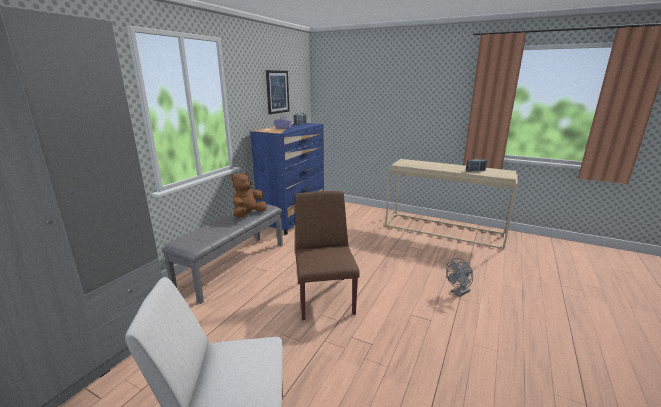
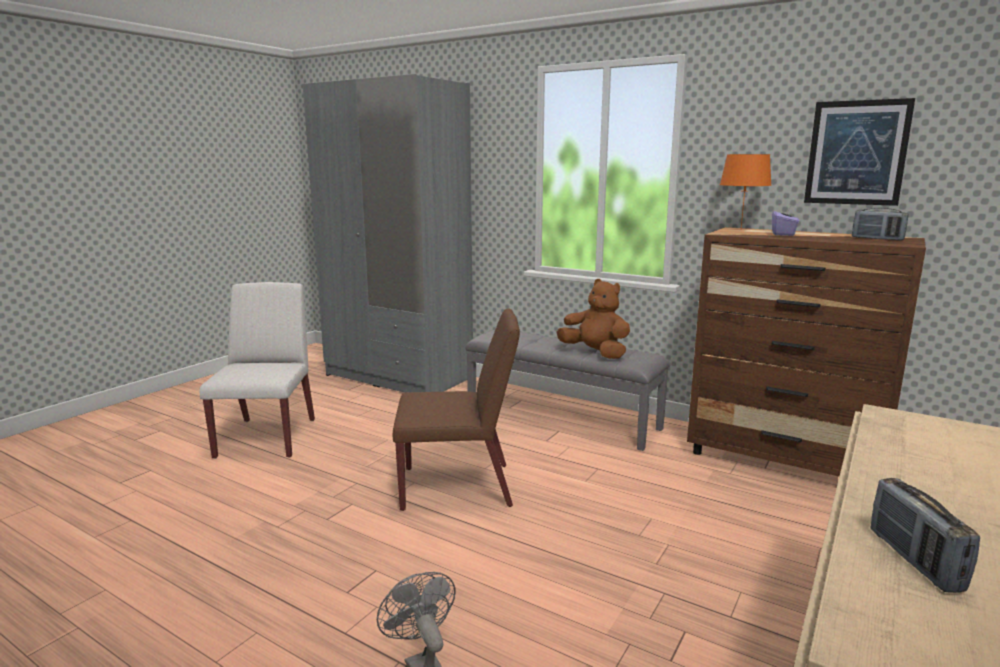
camera: 95 degrees right, 5 degrees down
(263, 130) = (740, 229): none -> orange table lamp
(293, 219) = (784, 460): blue dresser -> brown dresser

